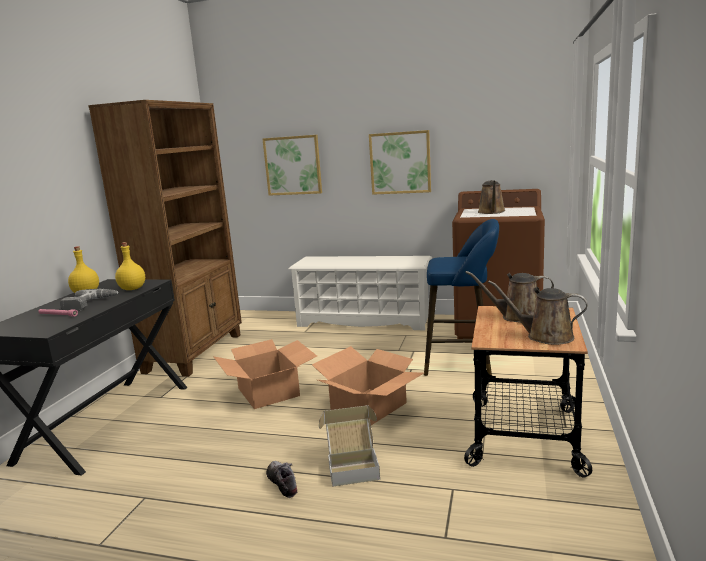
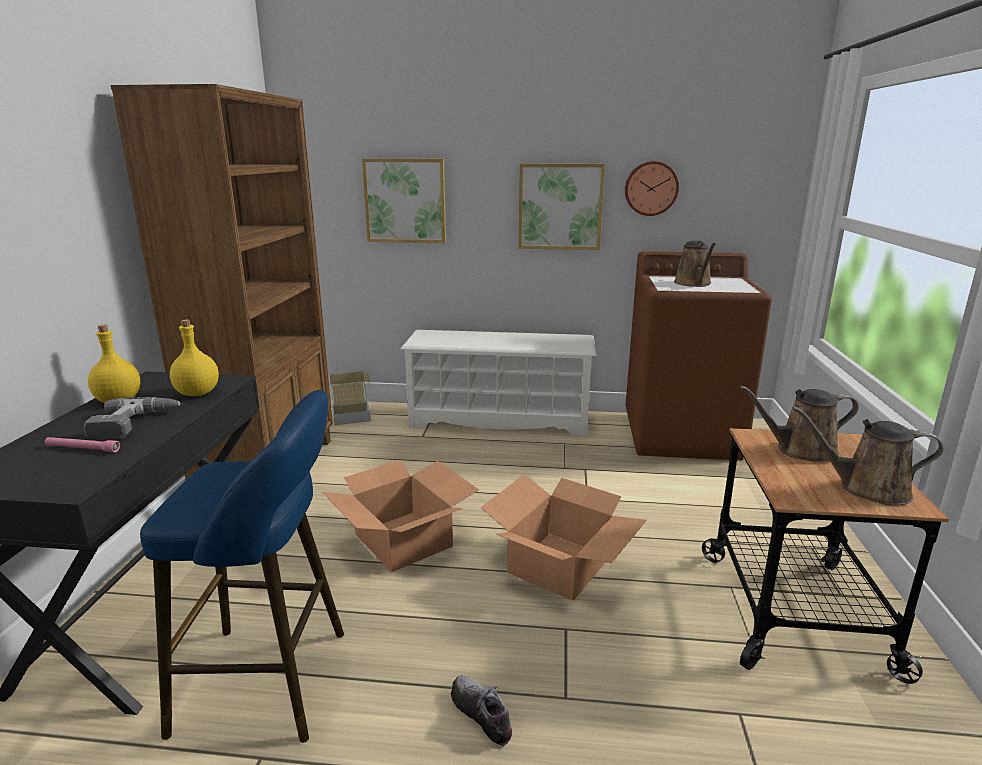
camera: 10 degrees left, 5 degrees up
(352, 466) = (576, 676): cardboard box -> cardboard box (351, 415)
(462, 362) = (658, 487): blue stool -> blue stool (273, 681)
(464, 145) = (651, 188): none -> wall clock

